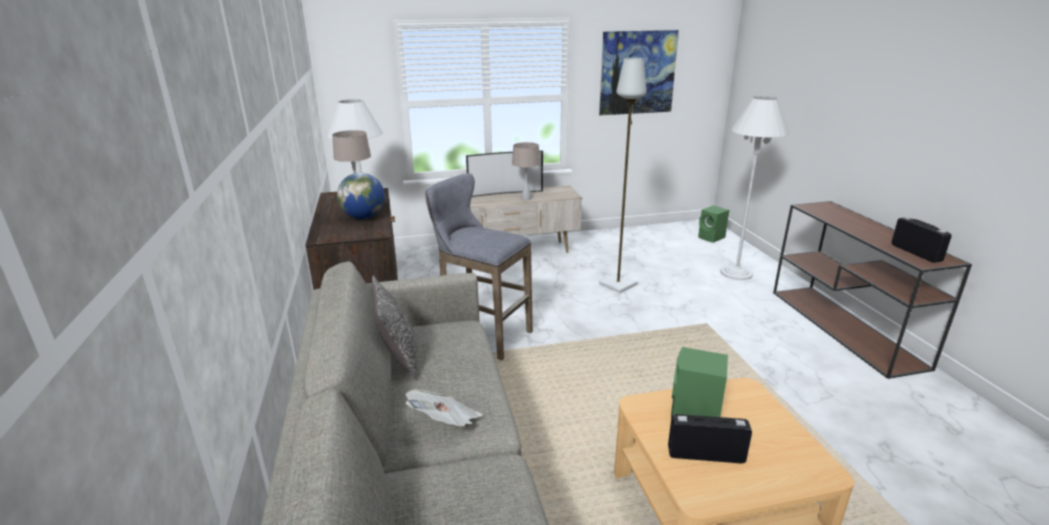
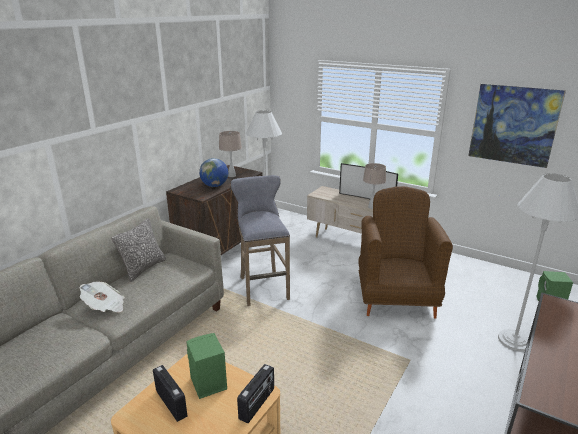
camera: 45 degrees right, 0 degrees up
(617, 284) = (396, 299): grey floor lamp -> brown armchair
(916, 253) = (556, 389): radio -> radio (257, 404)

